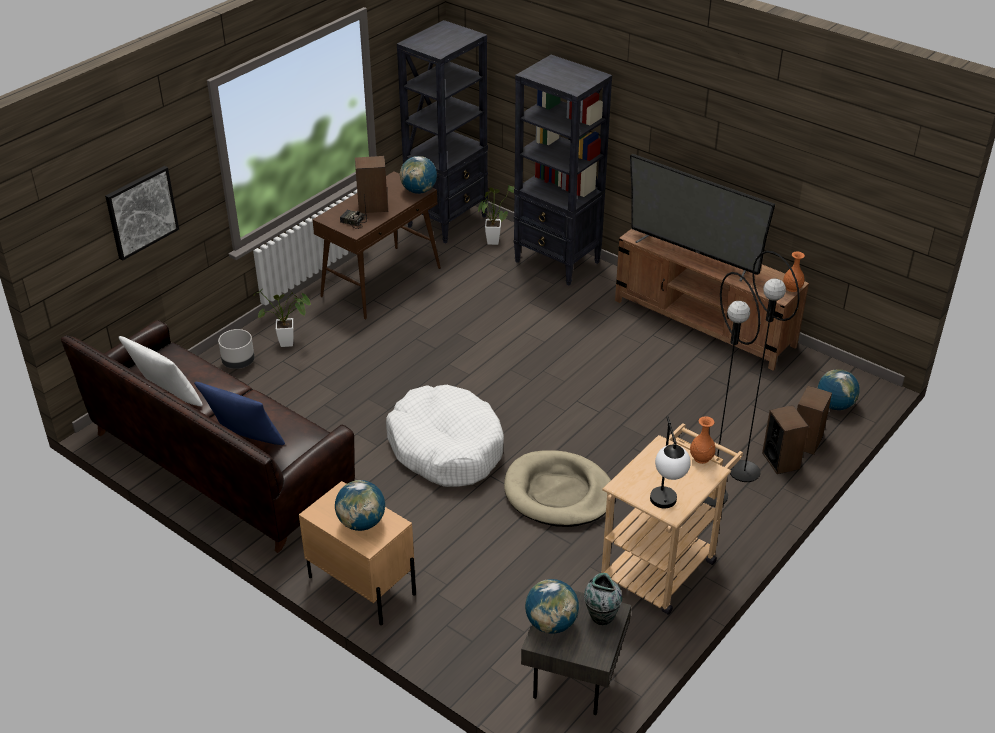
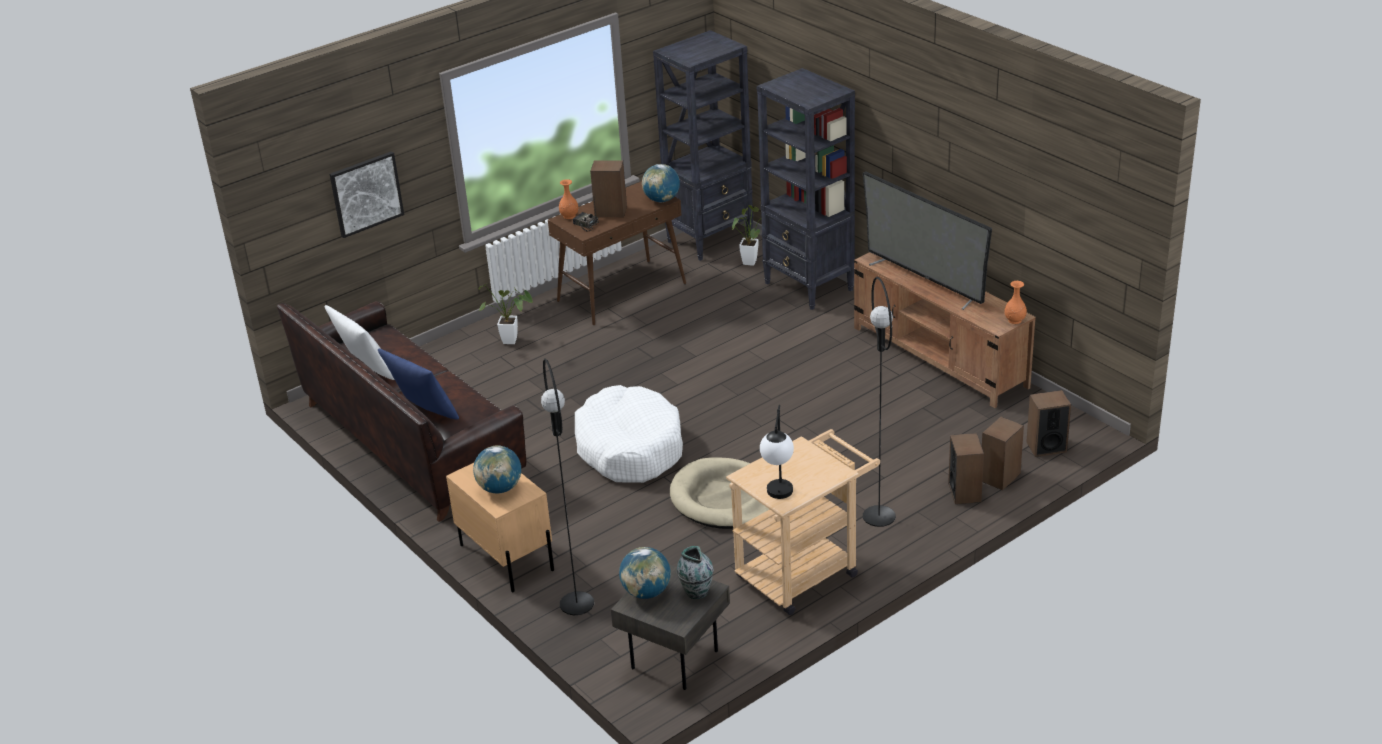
camera: 15 degrees right, 5 degrees down
(238, 362) = (458, 354): grey planter -> none
(701, 458) = (833, 460): orange vase -> orange vase (569, 216)
(744, 471) = (922, 498): black floor lamp -> black floor lamp (577, 603)
(835, 405) = (1046, 447): globe -> speaker

